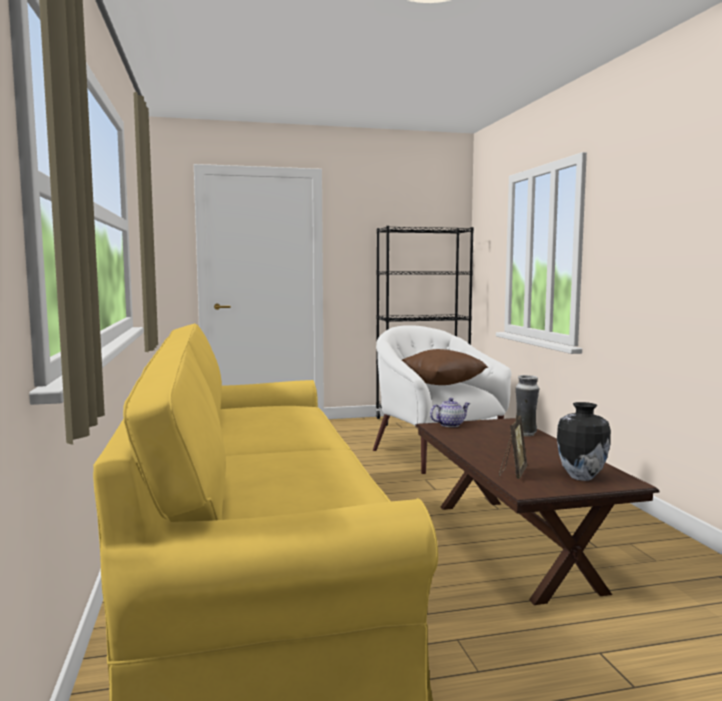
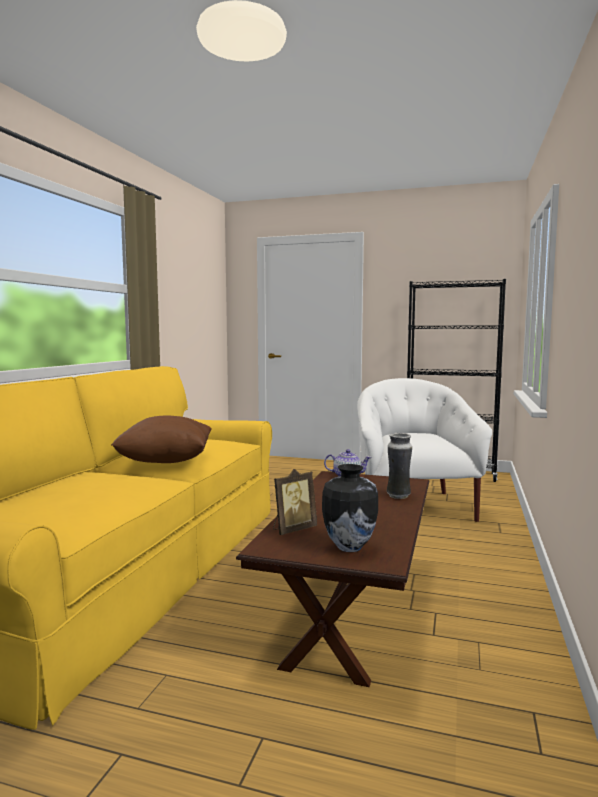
camera: 30 degrees right, 0 degrees up
(440, 385) = (410, 439): brown pillow -> brown pillow (166, 462)

